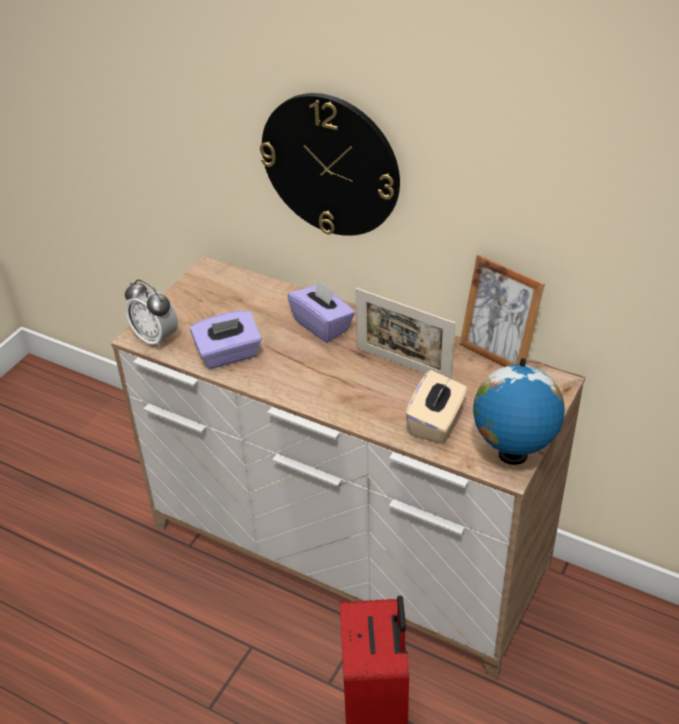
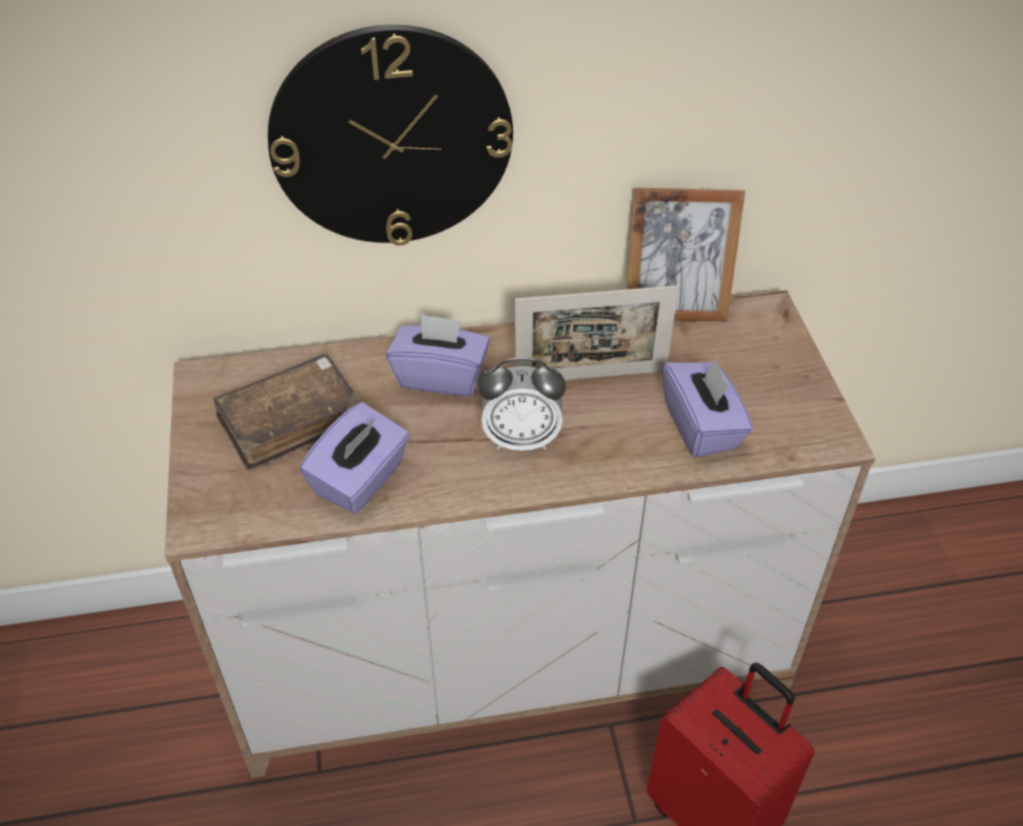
camera: 40 degrees left, 5 degrees up
(155, 338) = (229, 513): alarm clock -> alarm clock (521, 439)
(226, 310) = (290, 421): none -> brown book
(436, 422) = (702, 426): beige tissue box -> purple tissue box
(512, 455) = (818, 419): globe -> none

